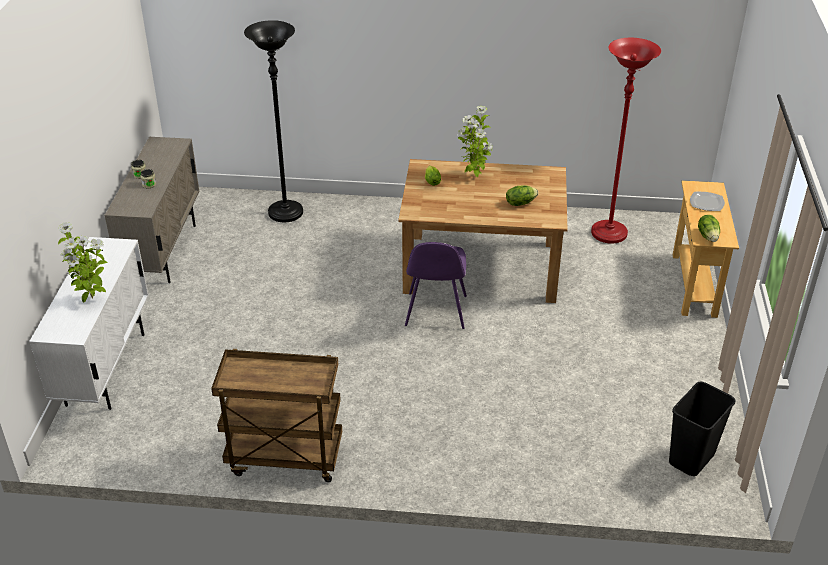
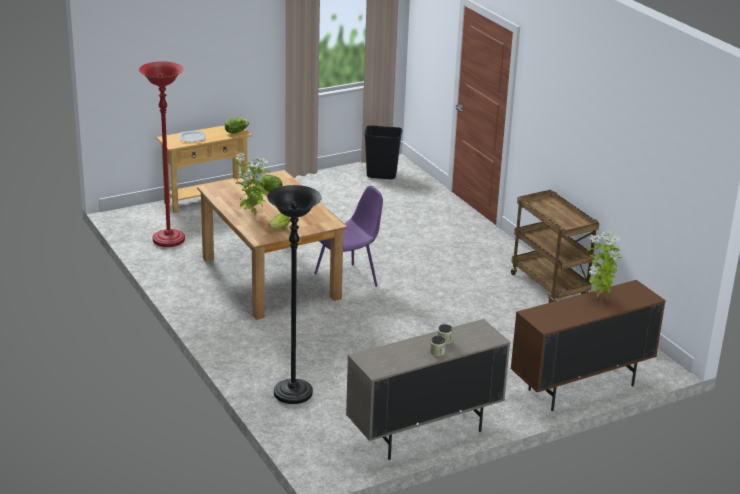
camera: 125 degrees left, 10 degrees down
(106, 369) = (580, 388): white cabinet -> brown cabinet

